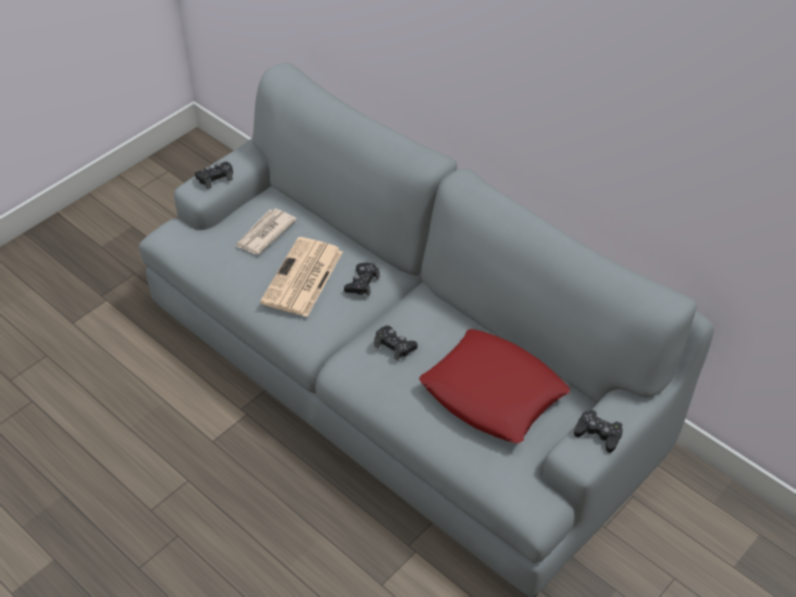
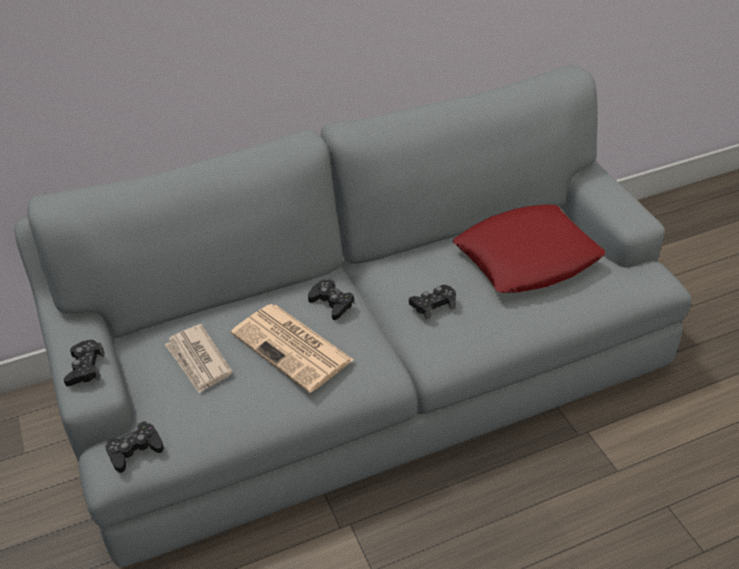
camera: 65 degrees left, 5 degrees down
(598, 434) = (618, 201): black game controller -> black game controller (135, 450)

